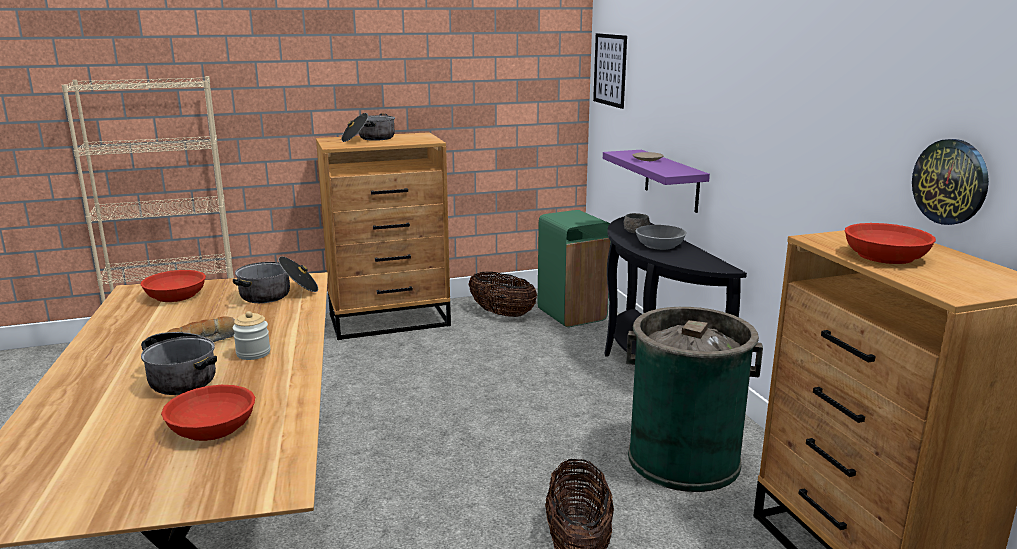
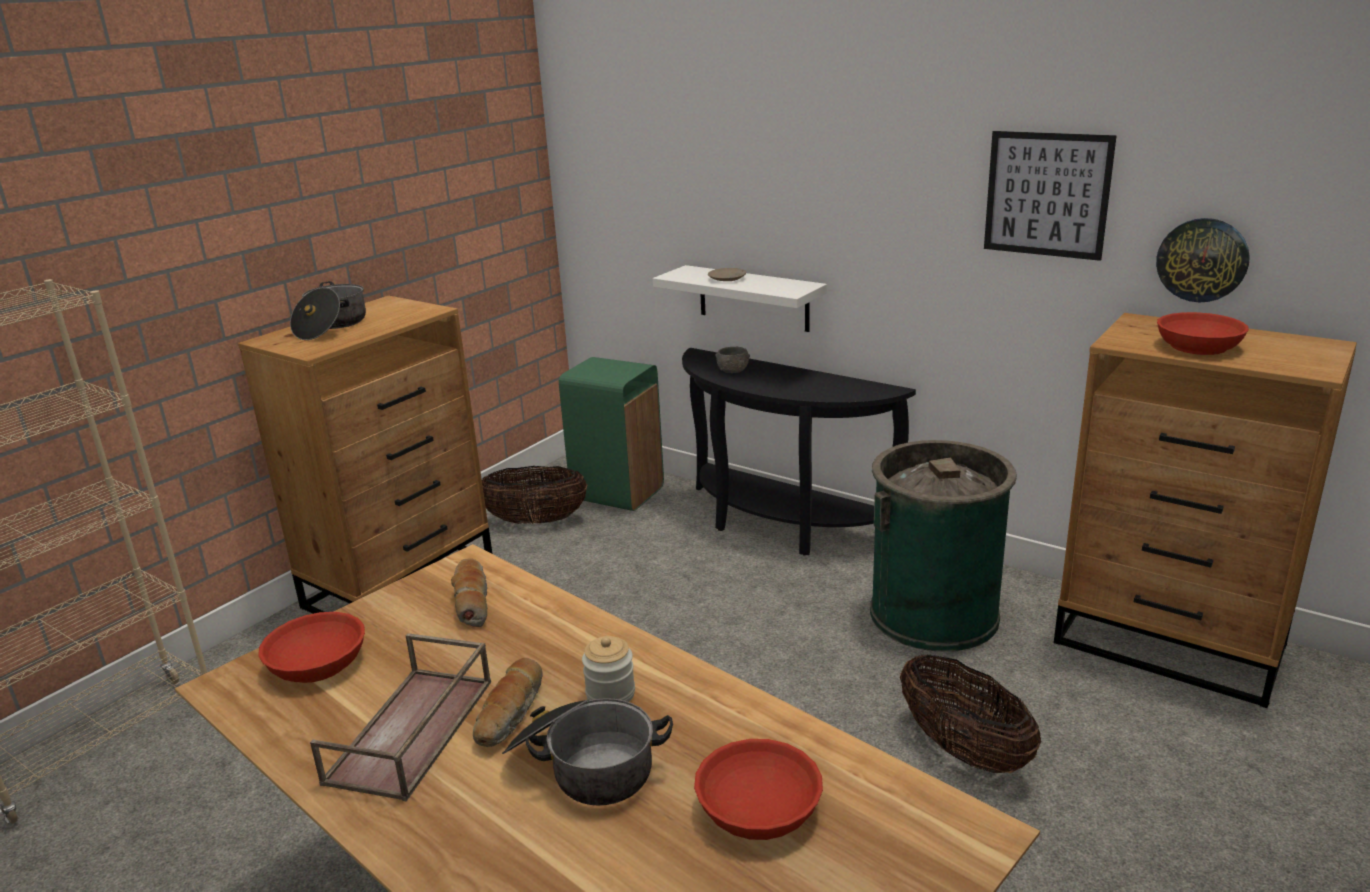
camera: 35 degrees left, 5 degrees up
(154, 334) = (412, 732): none -> brown tray
(278, 294) = (471, 601): cooking pot -> bread
(610, 70) = (599, 166): picture -> picture (1047, 194)
(659, 245) = (784, 380): grey bowl -> none
(671, 180) = (753, 298): purple shelf -> white shelf

